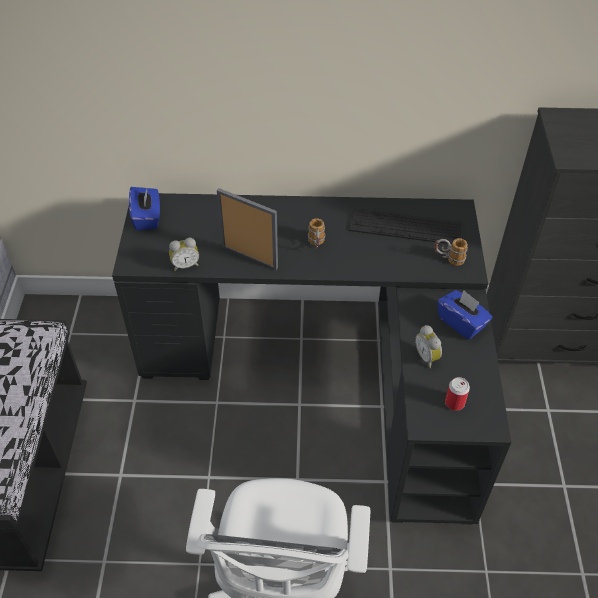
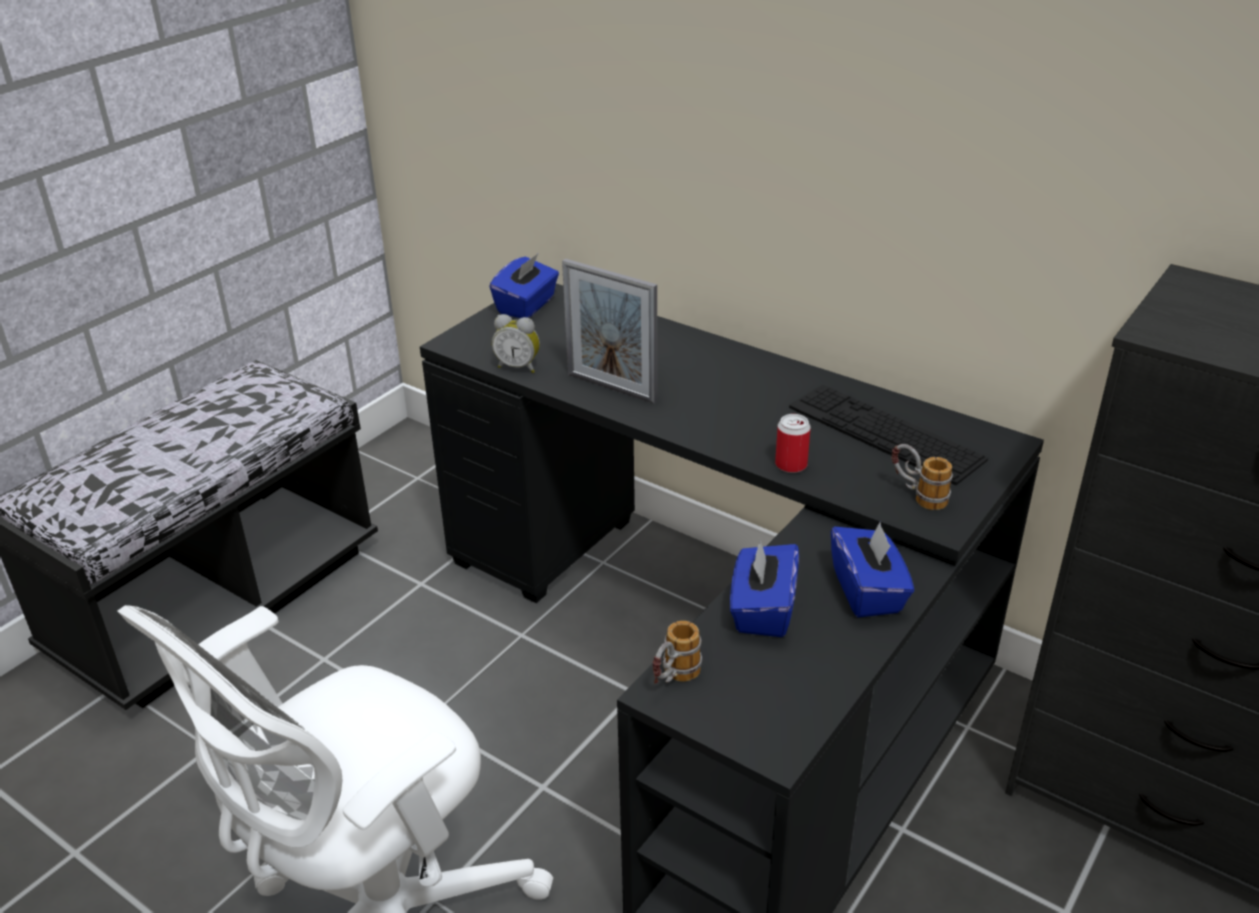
camera: 35 degrees right, 15 degrees down
(249, 257) = (611, 388): picture frame -> picture frame turned 150 degrees clockwise
(316, 245) = (721, 407): mug -> mug (673, 680)
(427, 357) = (762, 610): alarm clock -> blue tissue box
(454, 402) = (745, 688): can -> can (791, 465)

